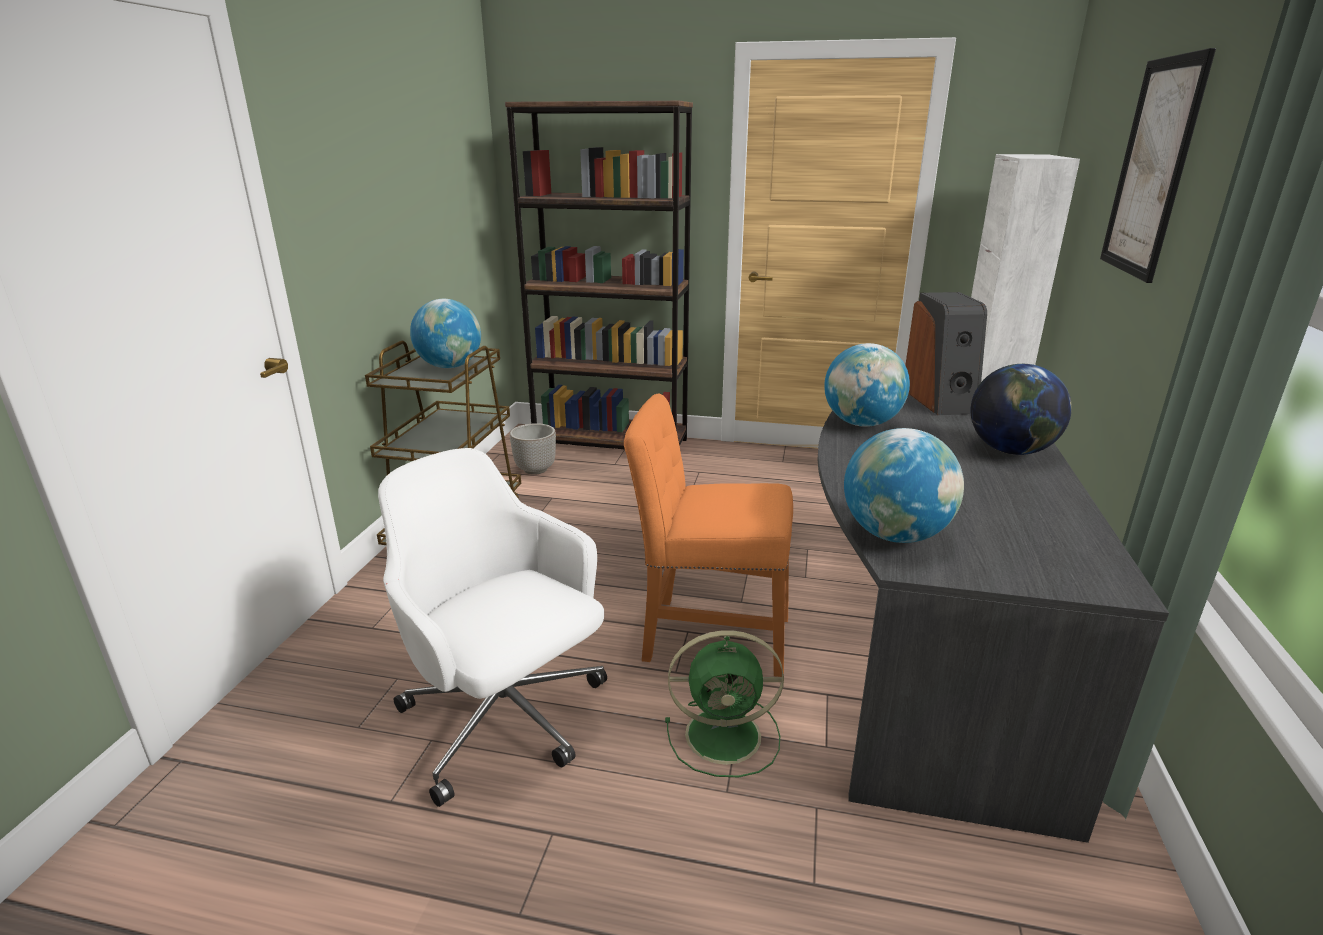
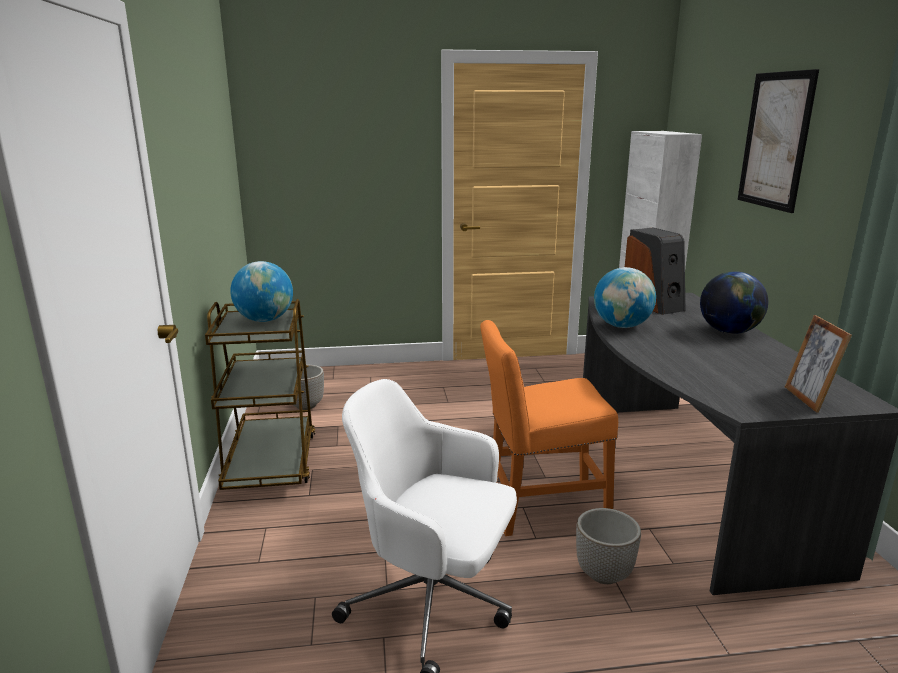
camera: 20 degrees left, 5 degrees down
(611, 444) = (356, 375): brown bookcase -> none
(726, 735) = (604, 573): green fan -> planter
(895, 535) = (720, 394): globe -> none
(1023, 565) = (808, 399): none -> picture frame

